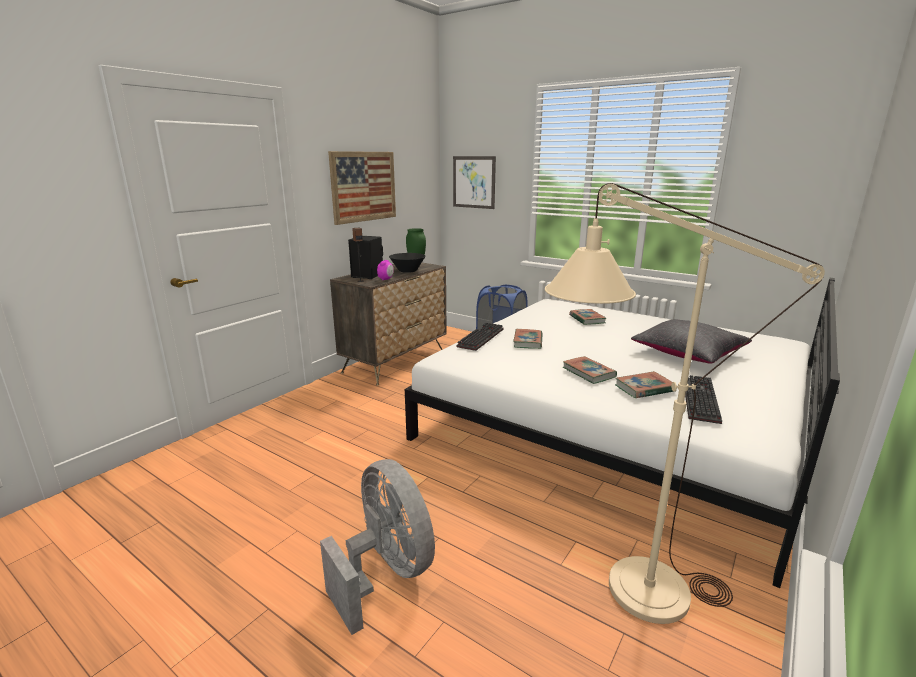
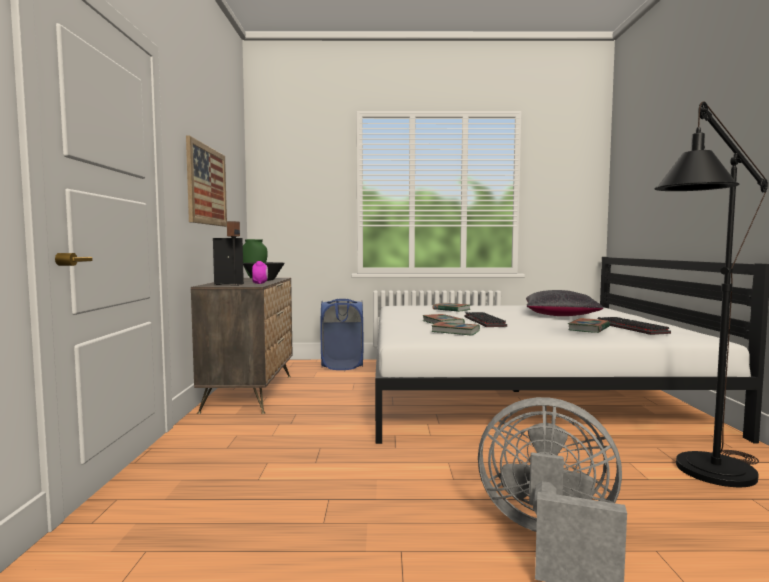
camera: 35 degrees left, 15 degrees down
(474, 182) = (290, 199): picture -> none
(480, 337) = (399, 325): keyboard -> keyboard (482, 321)
(588, 373) = (533, 329): book -> book (455, 332)
(625, 590) = (706, 476): beige floor lamp -> black floor lamp

